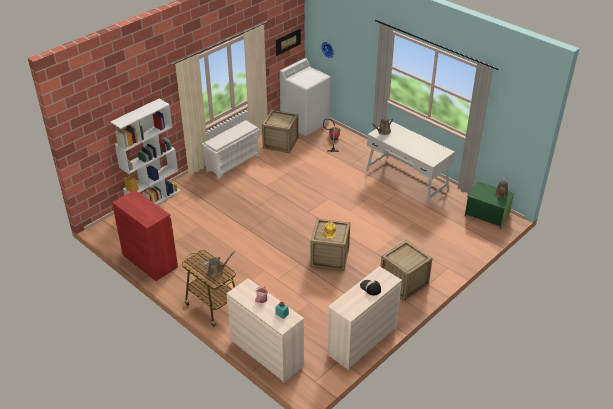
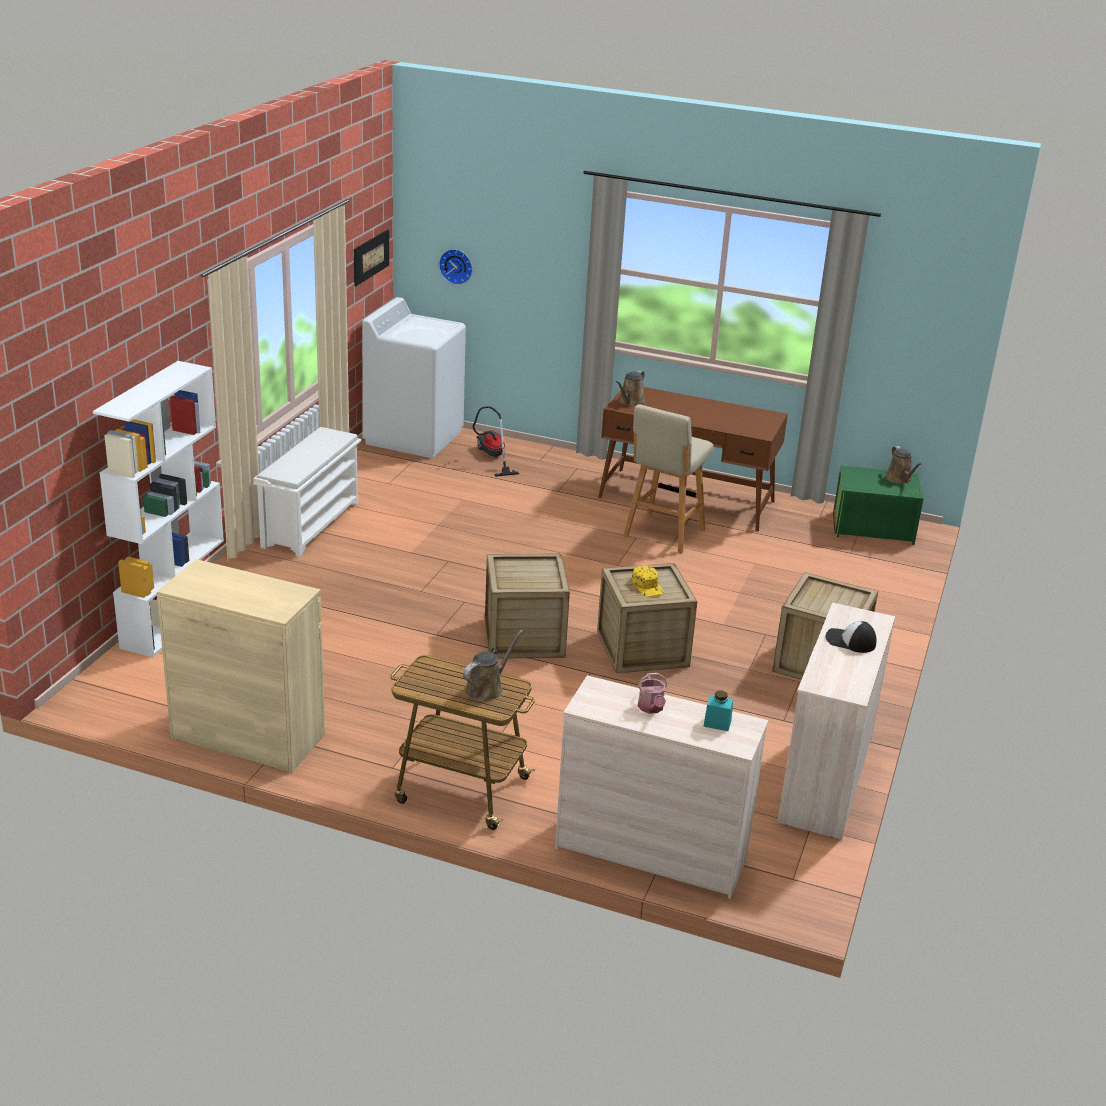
camera: 25 degrees left, 10 degrees down
(150, 261) = (248, 736): red cabinet -> beige cabinet
(280, 143) = (389, 476): crate -> crate (524, 637)
(381, 198) = (663, 534): none -> beige stool
(406, 180) = (686, 499): white desk -> brown desk

